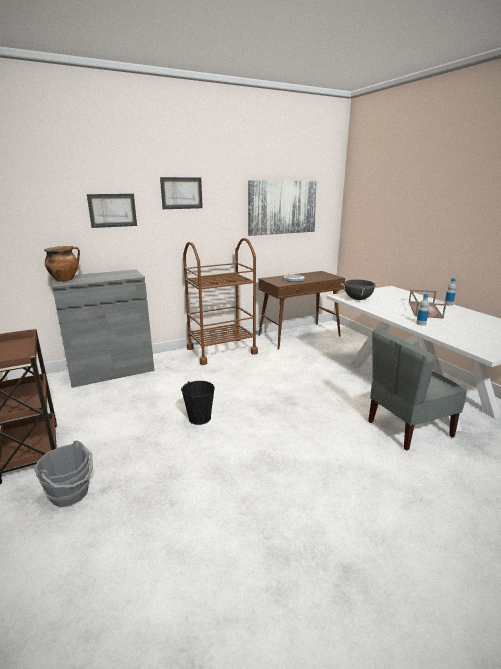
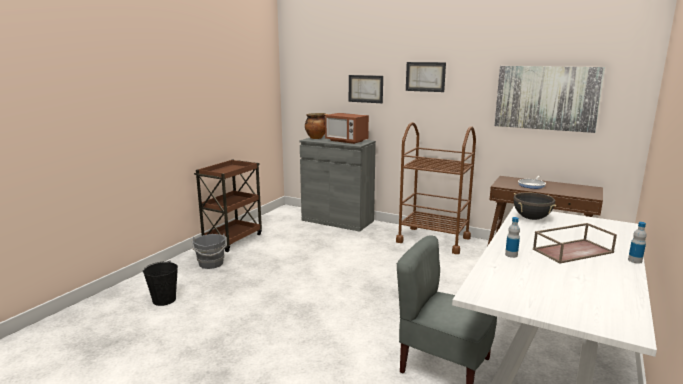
camera: 55 degrees right, 5 degrees down
(110, 275) = (346, 141): none -> microwave
(199, 418) = (323, 269): black bucket -> black bucket (164, 300)

